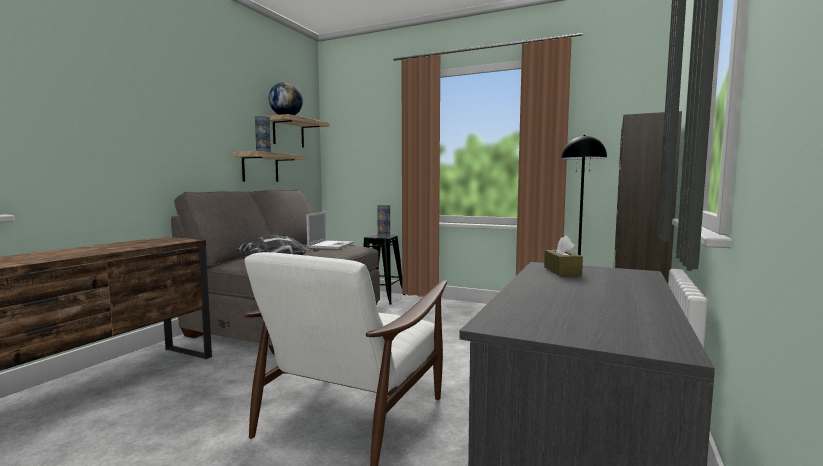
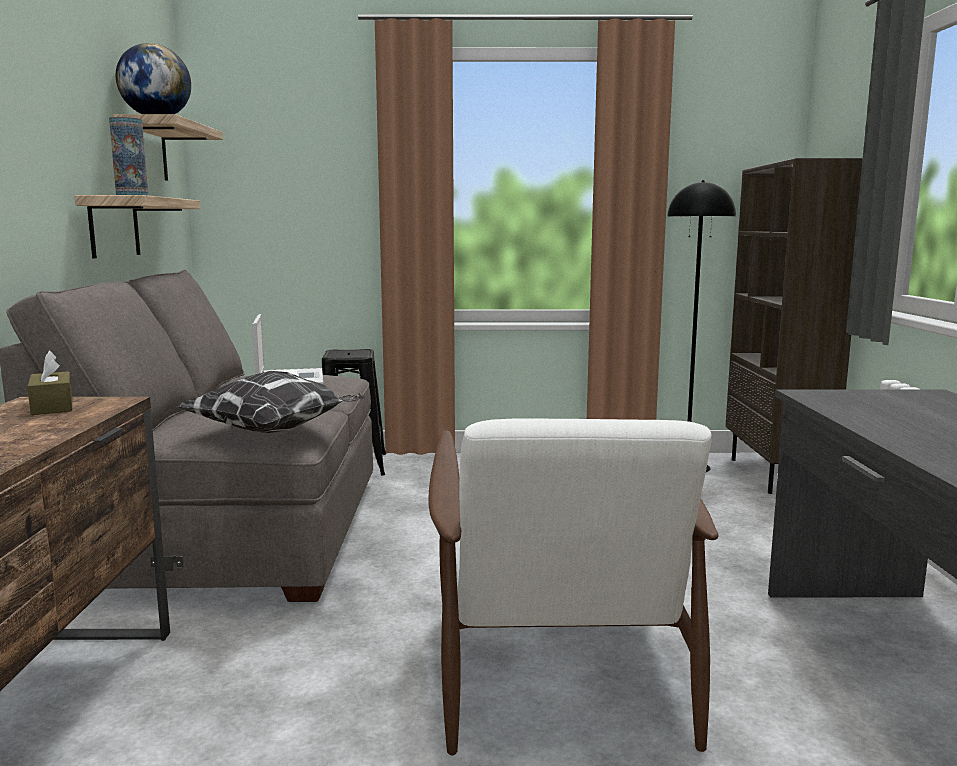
camera: 25 degrees left, 5 degrees up
(384, 236) = (357, 354): vase -> none
(562, 271) = (853, 401): brown tissue box -> brown tissue box (52, 406)

